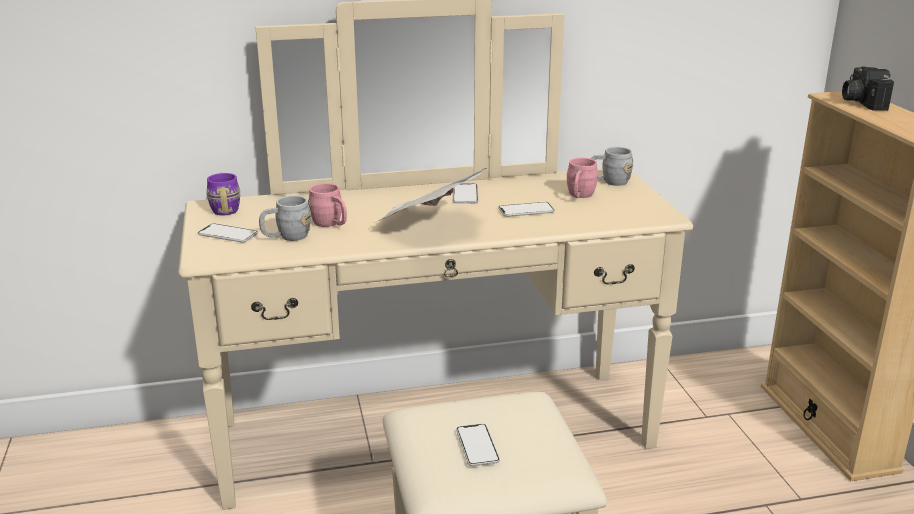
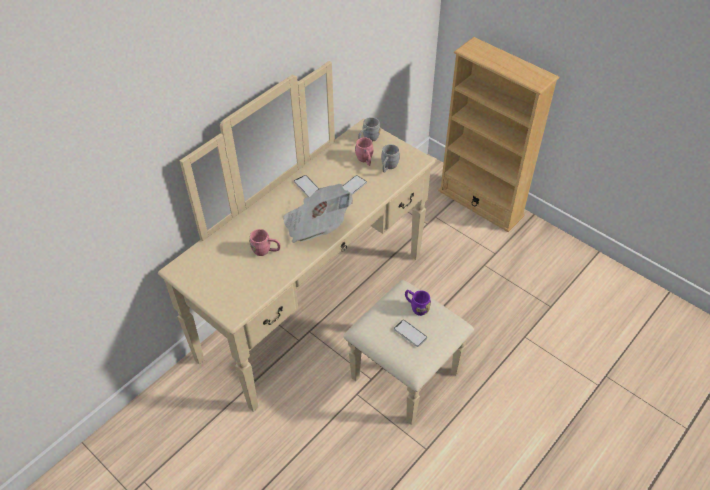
camera: 35 degrees left, 25 degrees up
(225, 208) = (190, 266): purple mug -> purple mug (416, 307)
(228, 234) = (221, 289): phone -> none
(286, 237) = (255, 274): grey mug -> grey mug (388, 167)
(860, 101) = (484, 52): camera -> none

